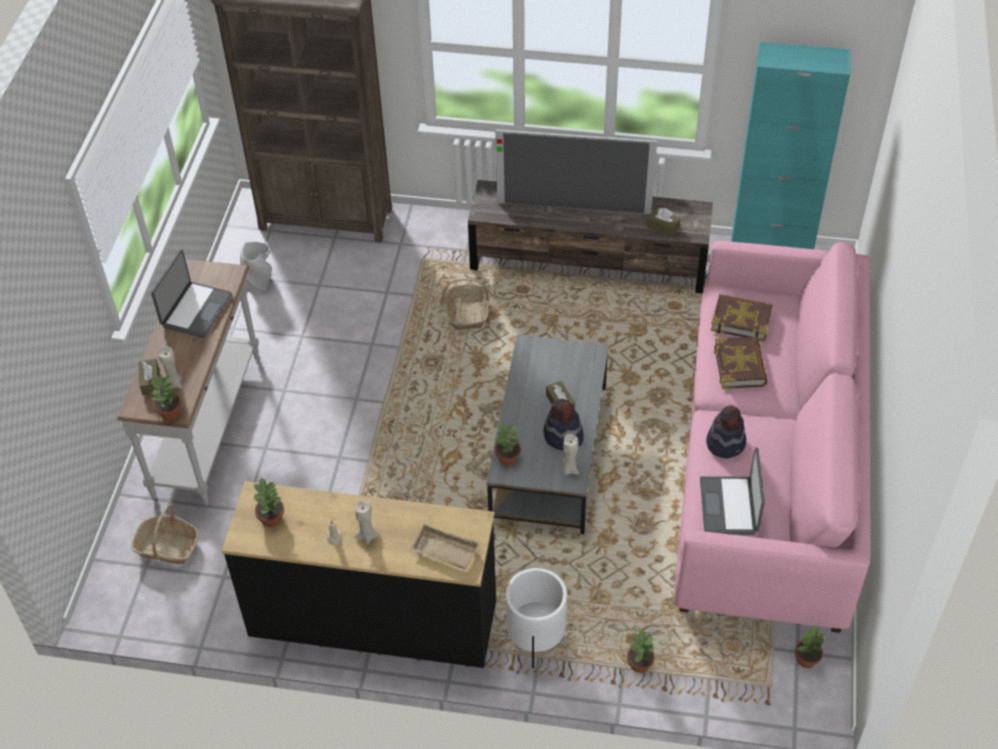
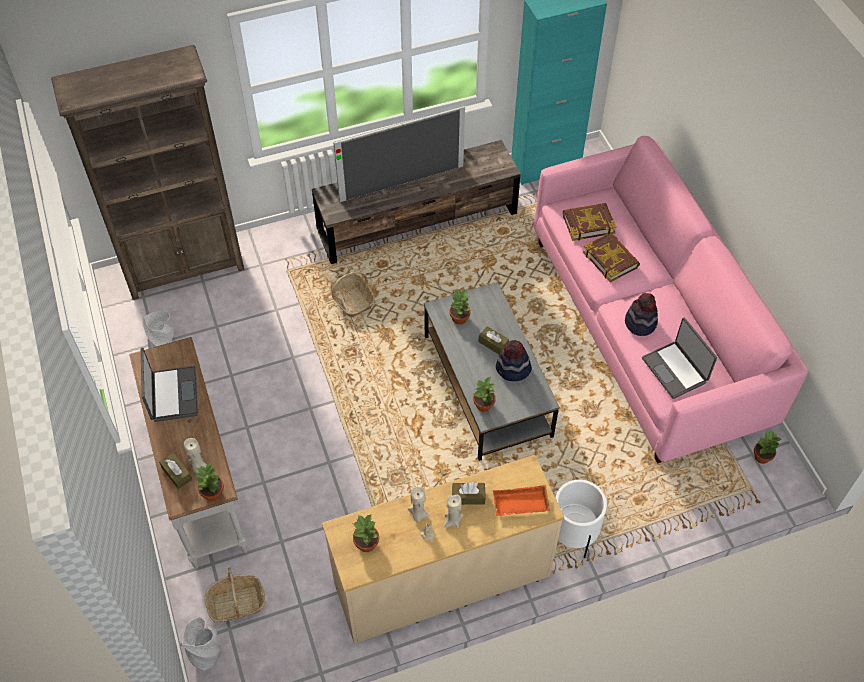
camera: 30 degrees left, 5 degrees up
(111, 577) = (205, 652): none -> grey vase
(373, 619) = (442, 580): black dresser -> beige dresser
(443, 551) = (520, 505): beige tray -> orange tray
(569, 469) = (534, 393): beige candle -> beige candle (418, 514)
(640, 664) = (656, 516): potted plant -> potted plant (459, 318)
(662, 227) = (478, 173): brown tissue box -> brown tissue box (468, 497)

